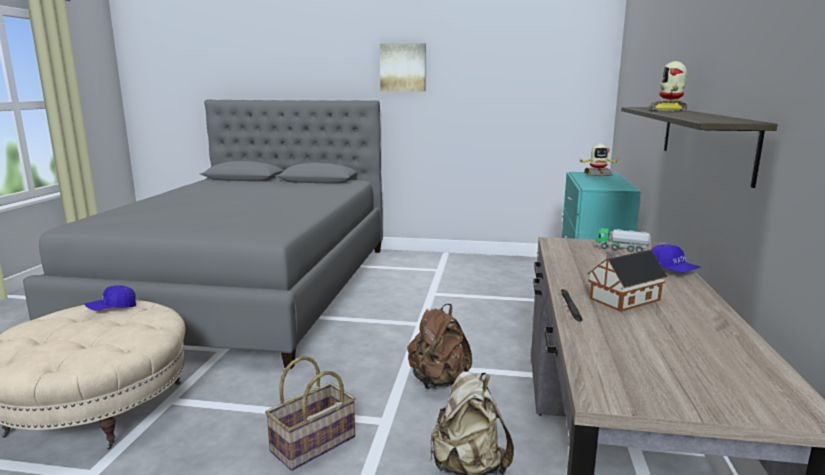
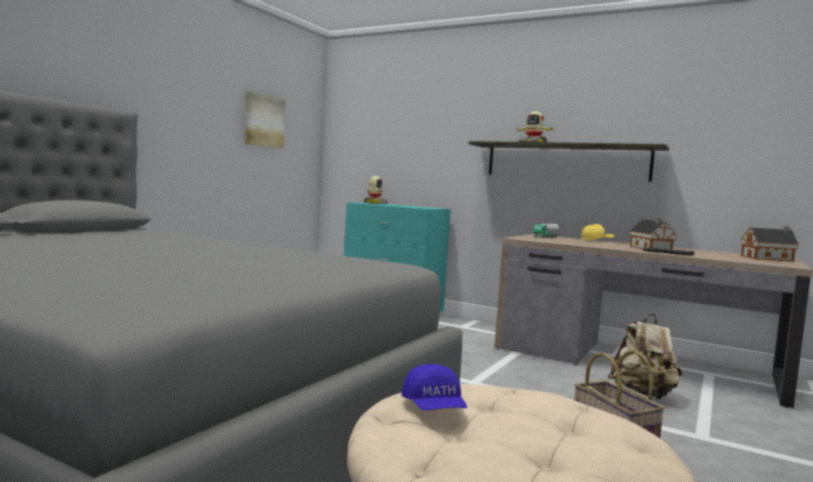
camera: 70 degrees left, 10 degrees down
(403, 67) = (152, 72): picture -> picture (264, 121)
(438, 381) = (513, 379): brown backpack -> none
(670, 271) = (596, 240): blue cap -> yellow cap
(726, 389) = (769, 259): none -> toy house

